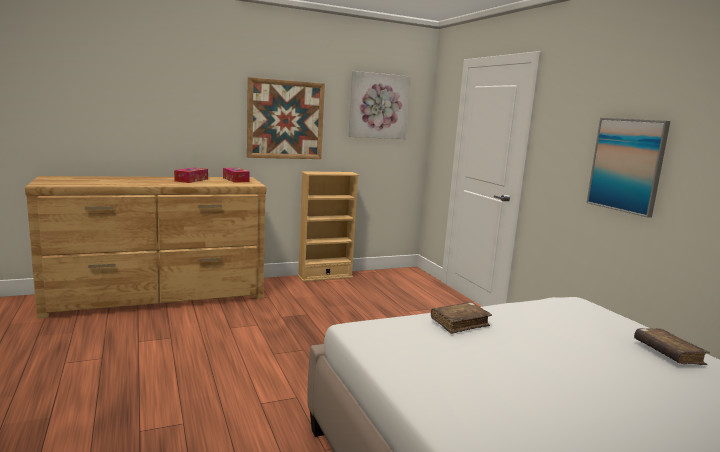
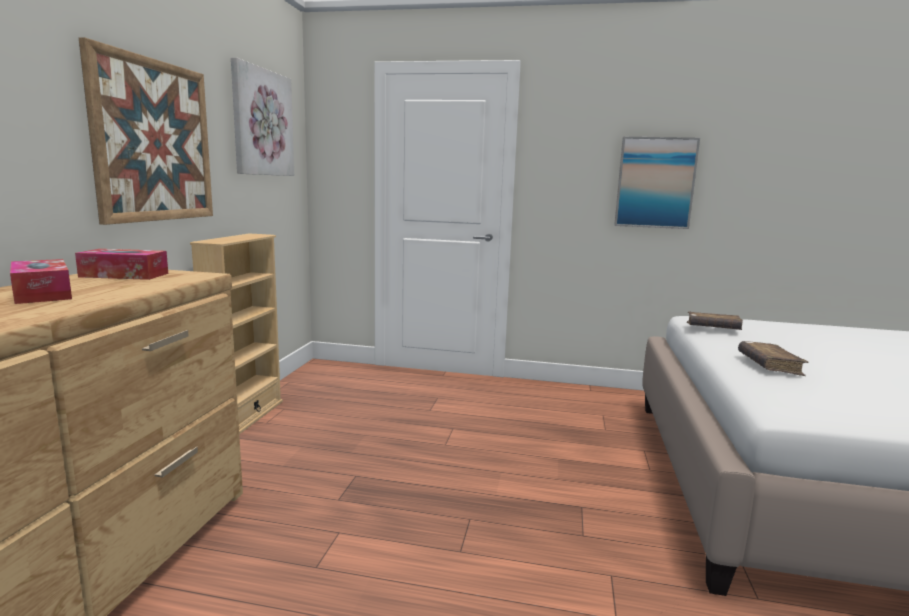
camera: 55 degrees left, 0 degrees up
(668, 353) = (830, 331): brown book -> brown book (712, 328)

